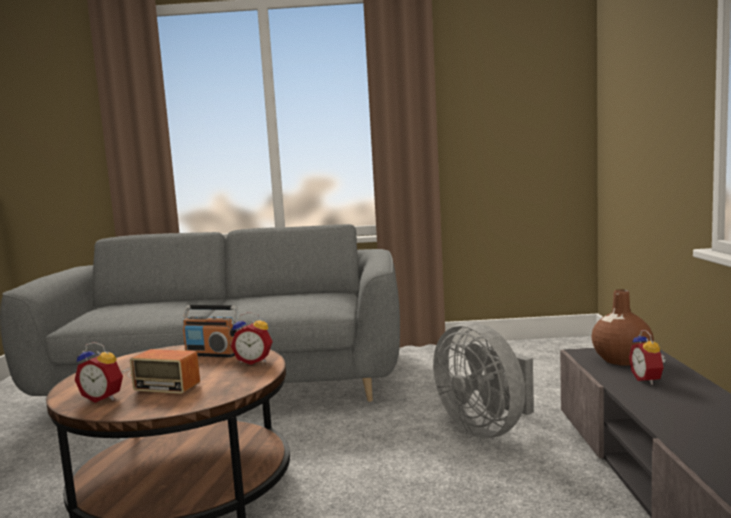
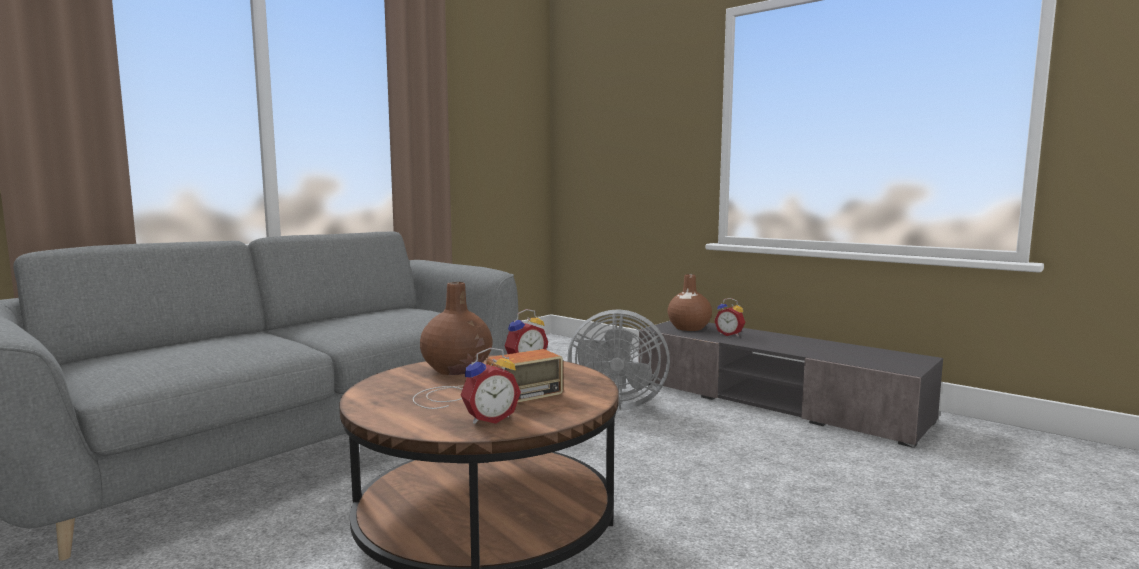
camera: 50 degrees left, 0 degrees up
(212, 354) = (457, 369): radio -> brown vase

